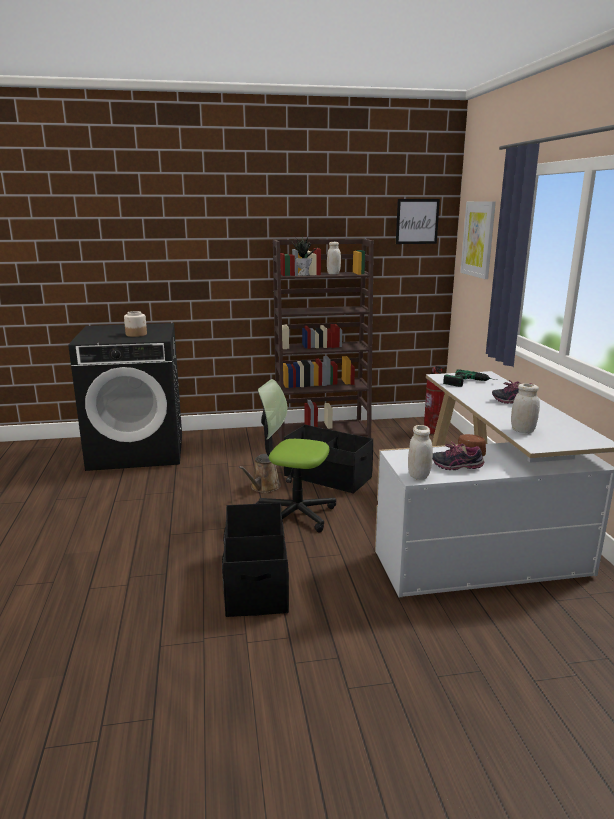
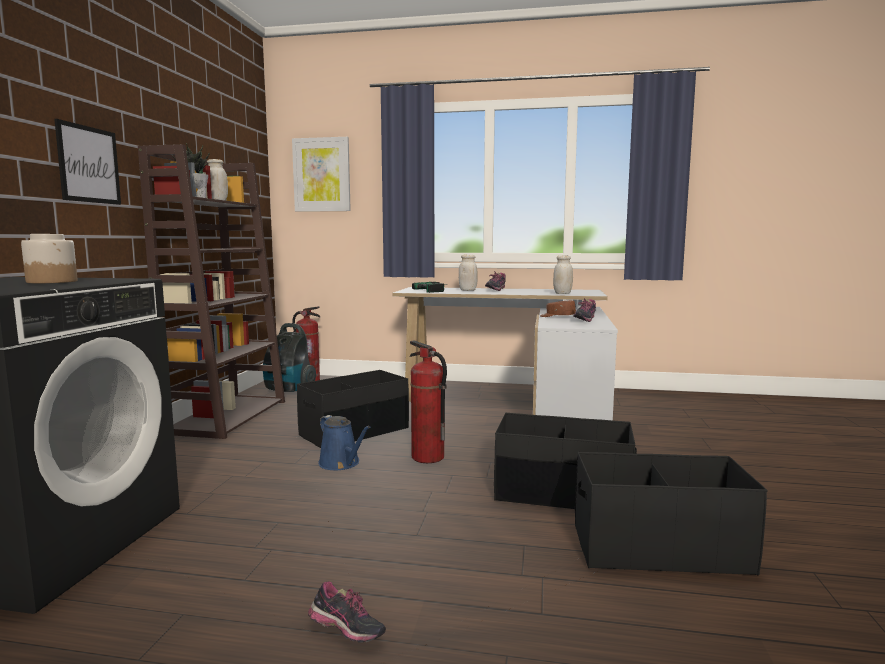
camera: 70 degrees left, 10 degrees down
(72, 536) = (346, 633): none -> shoe
(174, 632) = (659, 548): none -> black storage box
(263, 487) = (341, 463): brown watering can -> blue watering can
(295, 514) = (427, 457): office chair -> fire extinguisher
(399, 431) = (288, 390): none -> vacuum cleaner
(417, 221) = (246, 154): picture -> picture (88, 164)
(418, 476) = (599, 326): white jar -> white jar (468, 290)

